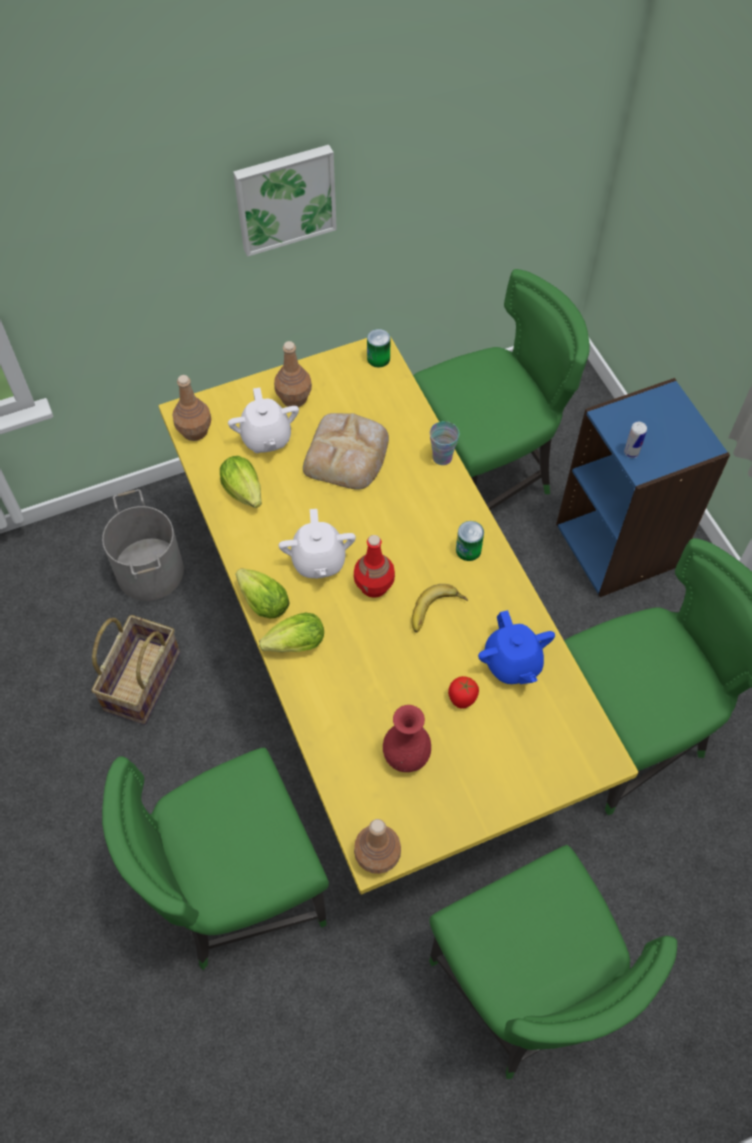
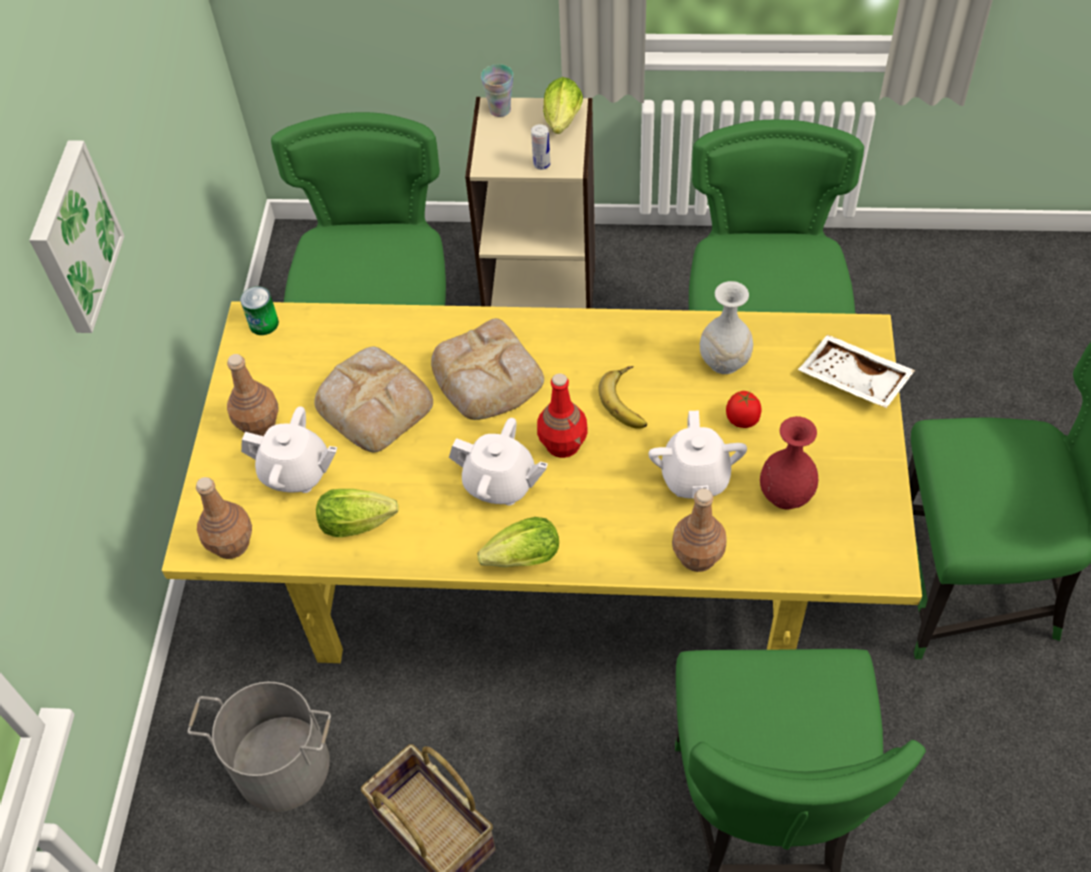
camera: 60 degrees left, 5 degrees down
(292, 645) = (595, 550): lettuce -> lettuce (562, 123)
(377, 857) = (890, 566): brown bottle -> brown bottle (698, 556)
(388, 686) = (695, 478): none -> white teapot
(407, 511) = (487, 377): none -> bread
(442, 457) = (438, 319): cup -> cup (500, 110)
(468, 550) = (569, 344): can -> none
(512, 663) = (723, 362): blue teapot -> white vase
(547, 766) = (852, 381): none -> white tray
(618, 544) = (541, 294): blue bookcase -> beige bookcase

